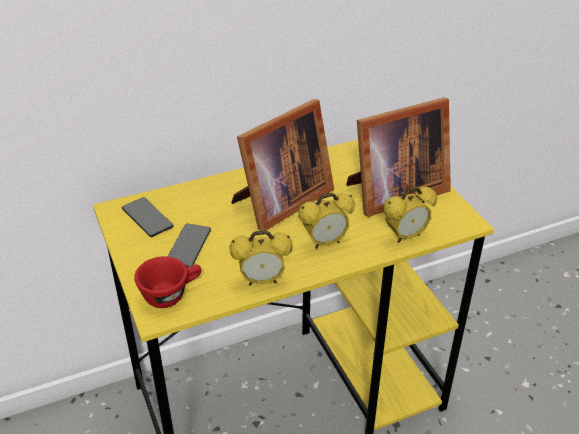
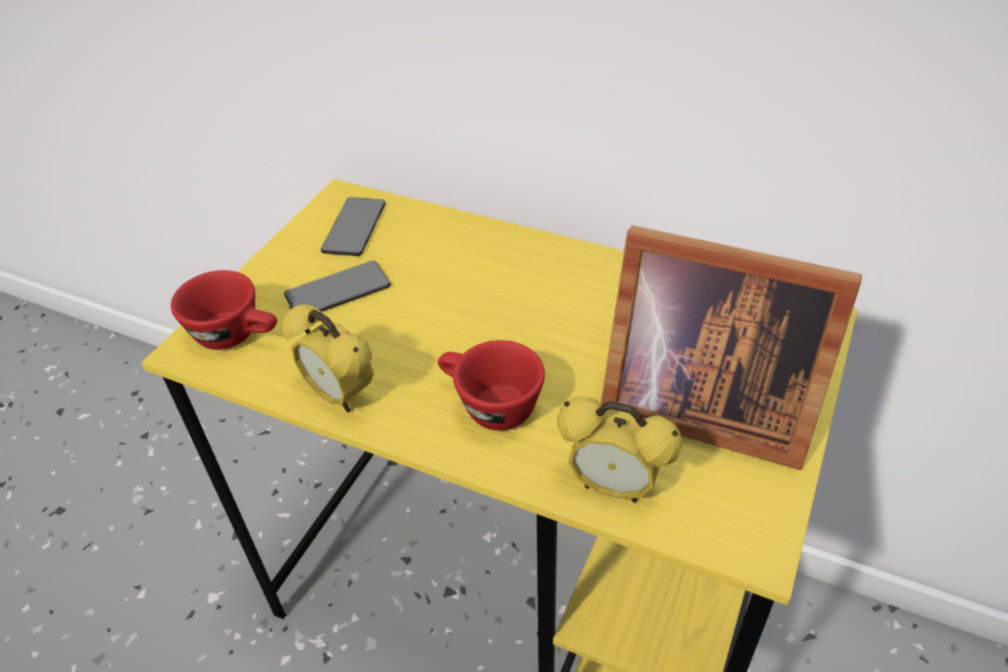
camera: 50 degrees right, 5 degrees up
(279, 202) = (520, 307): picture frame -> none
(325, 242) = (488, 405): alarm clock -> red cup

